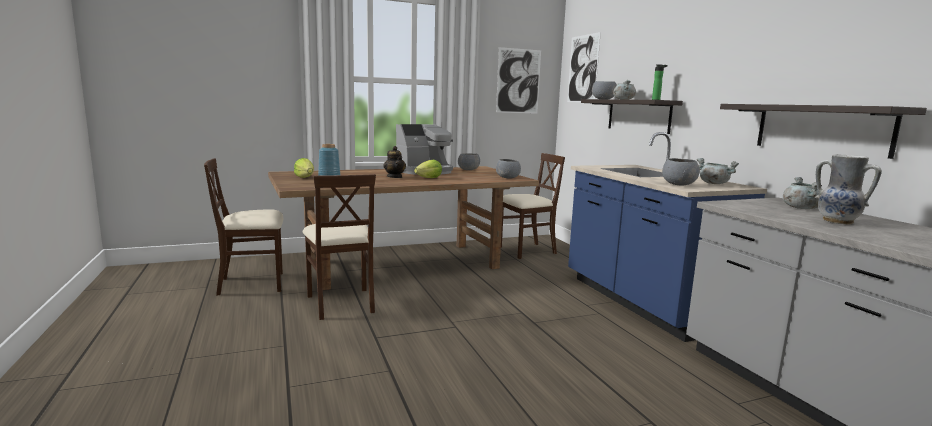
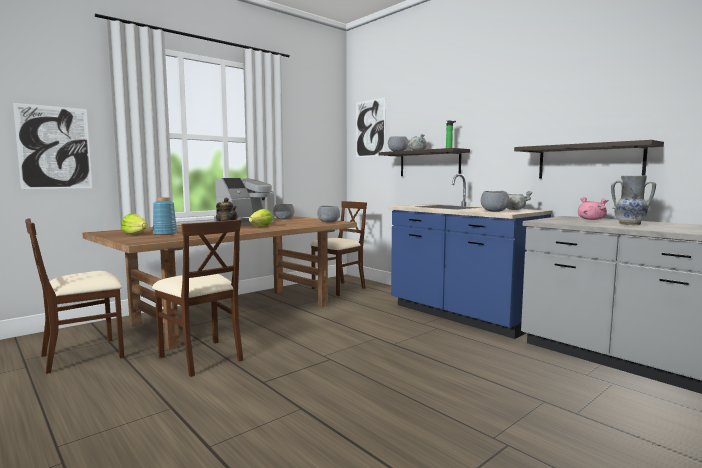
camera: 20 degrees left, 5 degrees down
(518, 81) = (314, 139): picture -> picture (54, 147)
(800, 208) = (591, 219): grey cooking pot -> pink cooking pot

